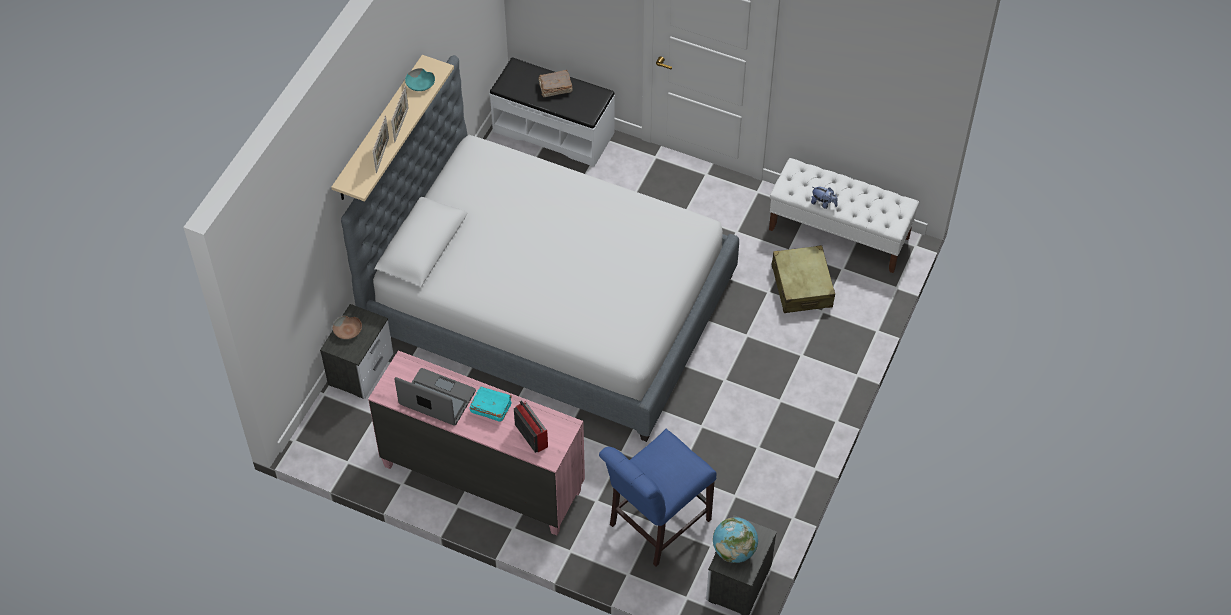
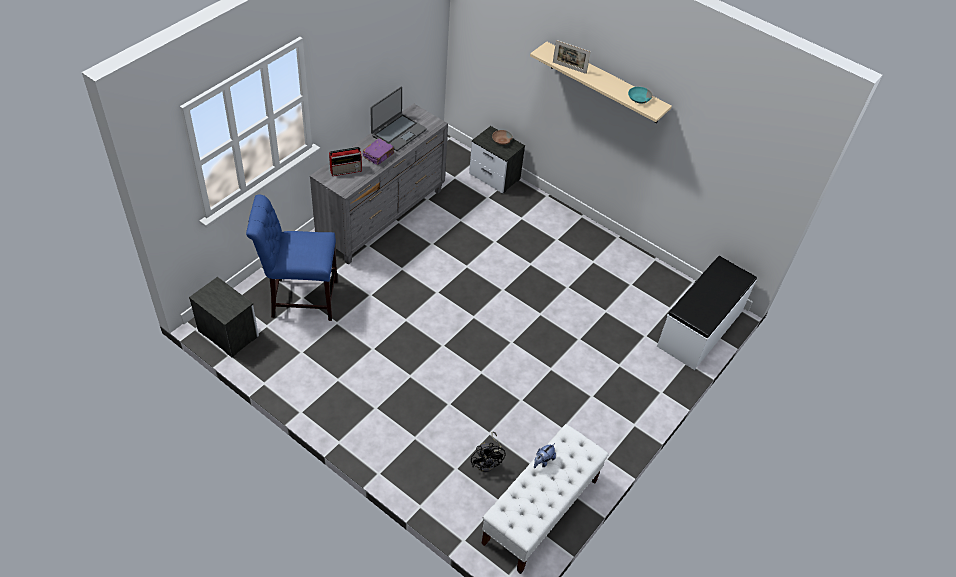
camera: 100 degrees right, 5 degrees down
(401, 125) = (597, 82): picture frame -> none
(482, 477) = (382, 217): pink dresser -> grey dresser
(490, 408) = (379, 155): turquoise book -> purple book
(550, 304) = (520, 286): bed -> none
(555, 88) = (716, 295): brown book -> none
(655, 525) = (300, 298): blue chair -> blue chair turned 60 degrees counterclockwise
(734, 551) = (222, 295): globe -> none
(802, 286) = (488, 461): beige suitcase -> black fan

